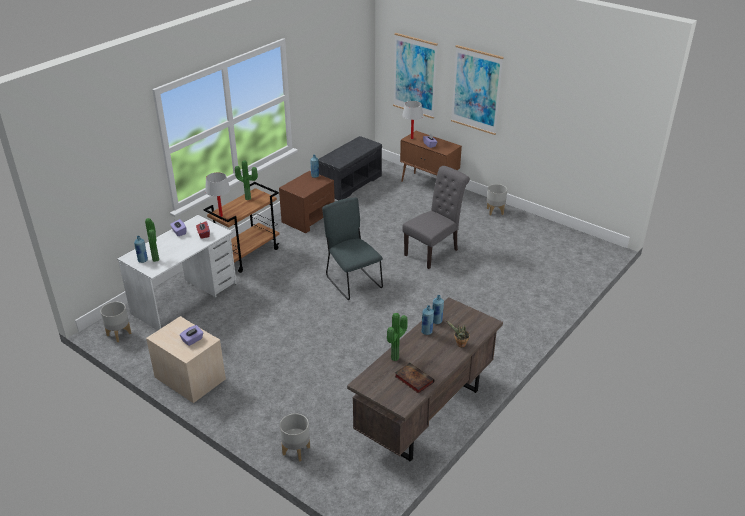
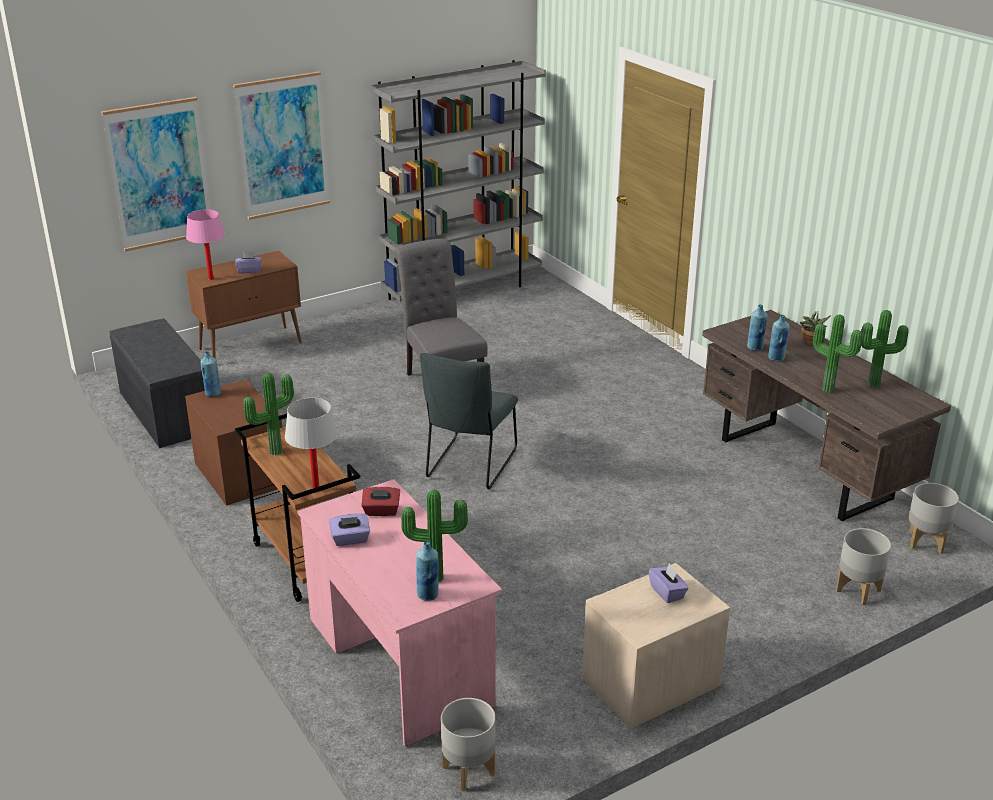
camera: 70 degrees left, 5 degrees down
(185, 298) = (399, 661): white desk -> pink desk
(352, 281) = (469, 466): grey chair -> grey chair turned 60 degrees counterclockwise
(412, 138) = (211, 279): white table lamp -> pink table lamp
(413, 379) = (875, 386): book -> potted plant
(495, 211) = (376, 315): grey planter -> grey planter (926, 542)
(554, 232) = (463, 290): none -> grey bookcase

